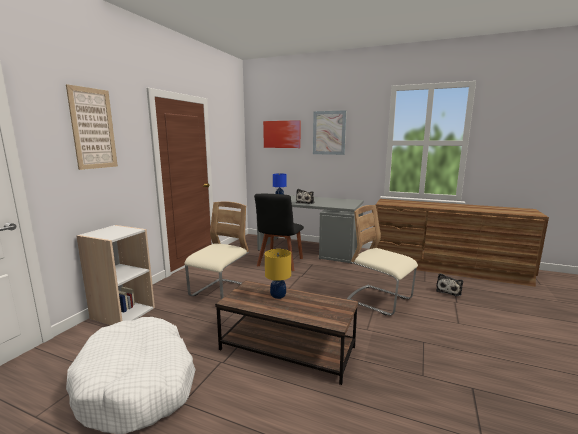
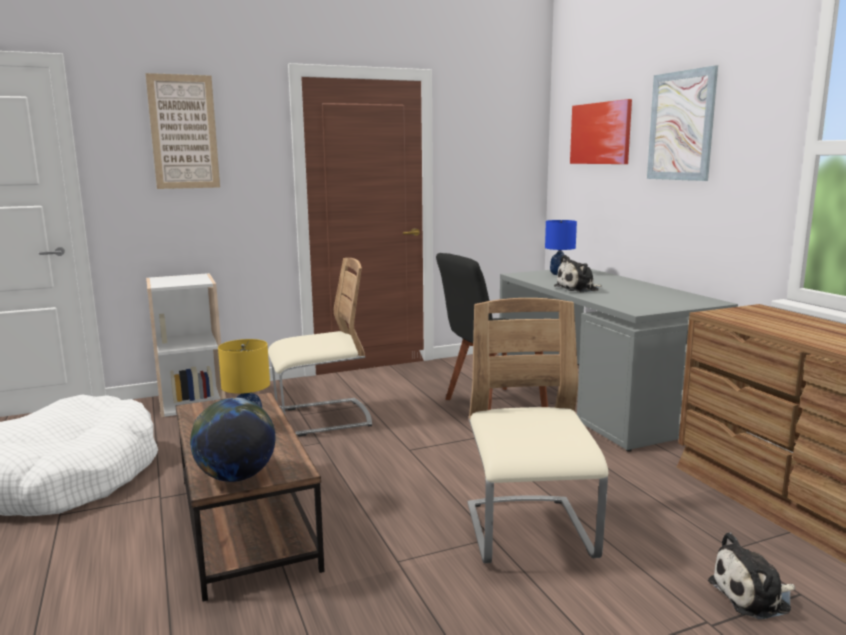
camera: 45 degrees right, 0 degrees up
(334, 316) = (236, 477): none -> globe

